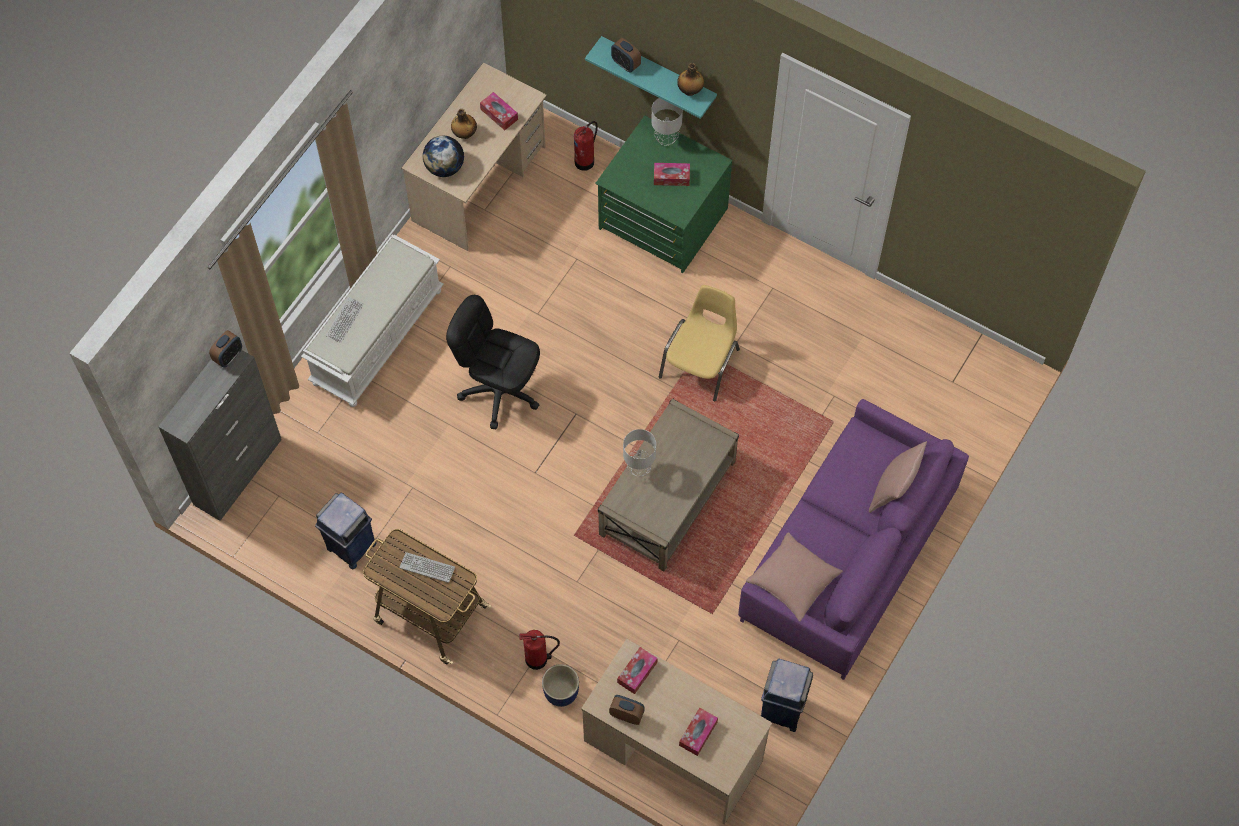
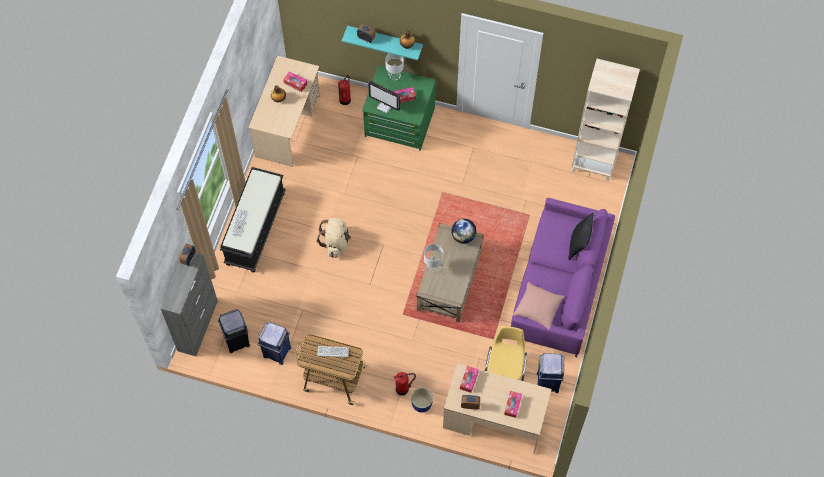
camera: 15 degrees left, 0 degrees up
(293, 511) = (237, 340): none -> blue trash can
(377, 335) = (255, 228): white bench -> black bench
(444, 167) = (273, 121): globe -> globe (463, 236)
(500, 391) = (336, 243): black office chair -> beige backpack
(635, 184) = (385, 106): none -> monitor
(701, 362) = (445, 199): yellow chair -> yellow chair (505, 368)
(894, 490) = (579, 244): pink pillow -> black pillow
(968, 361) = (594, 163): none -> beige bookcase

